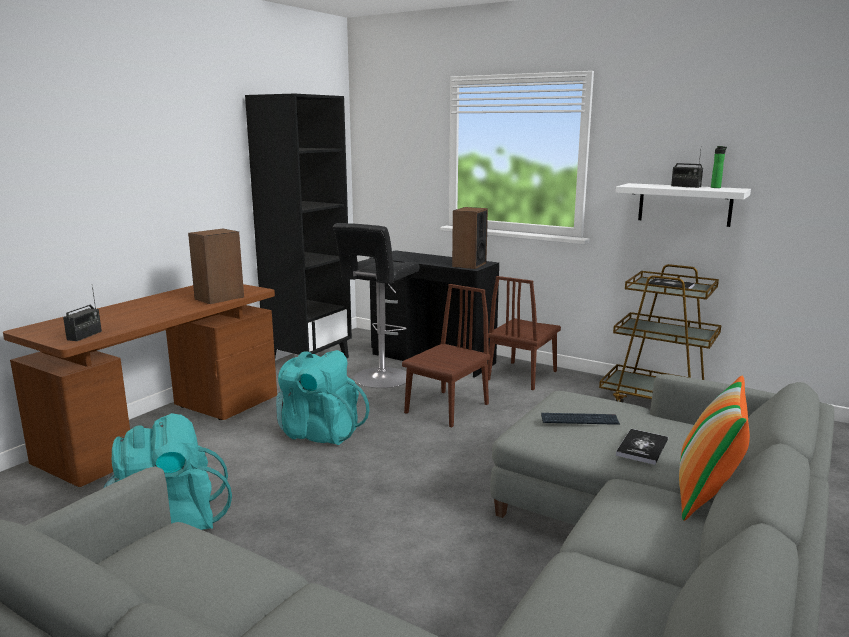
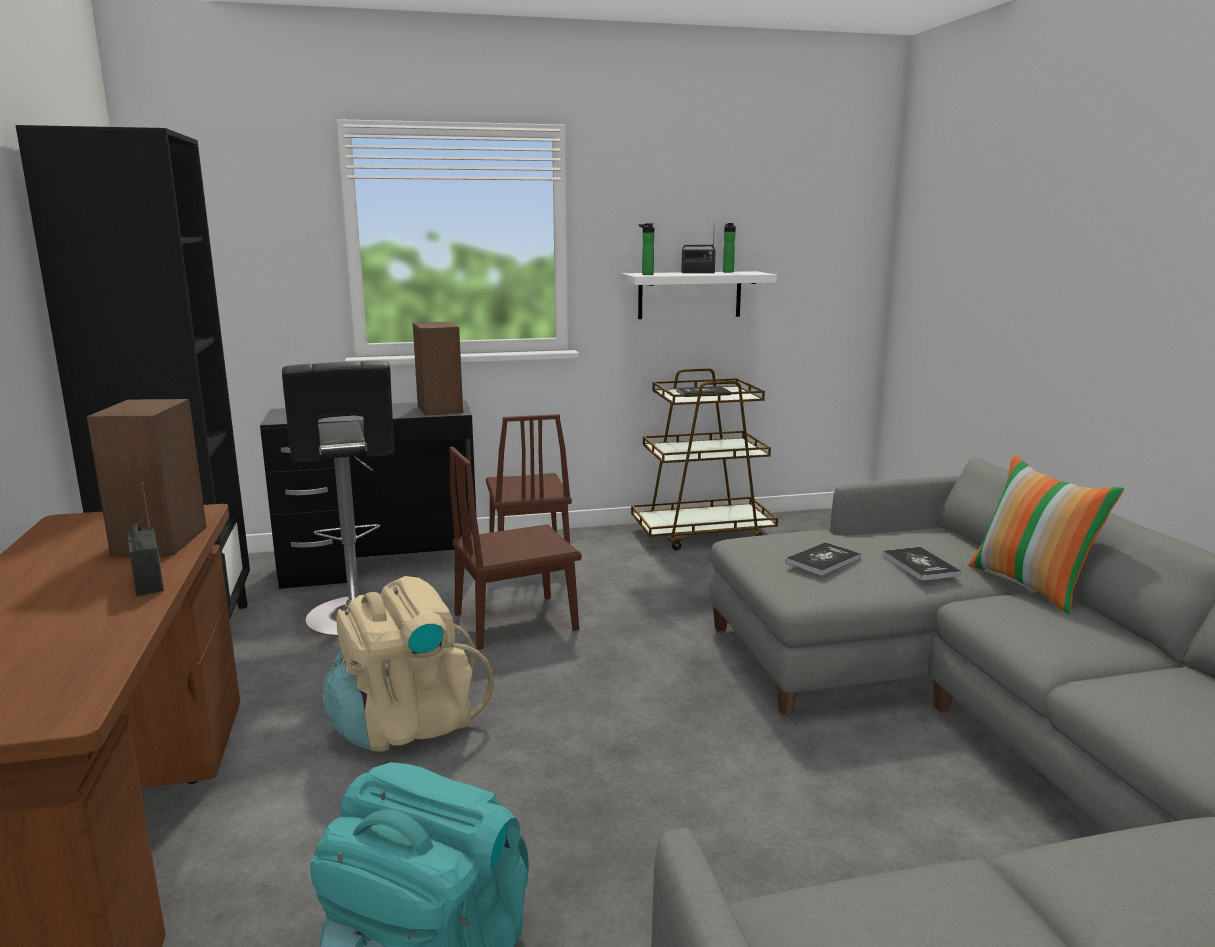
camera: 45 degrees left, 0 degrees up
(84, 335) = (60, 690): radio -> radio (149, 582)
(319, 432) = (406, 724): turquoise backpack -> beige backpack
(447, 408) = (516, 622): brown chair -> brown chair turned 105 degrees counterclockwise
(579, 420) = (823, 560): keyboard -> book
(633, 185) = (646, 274): none -> bottle

